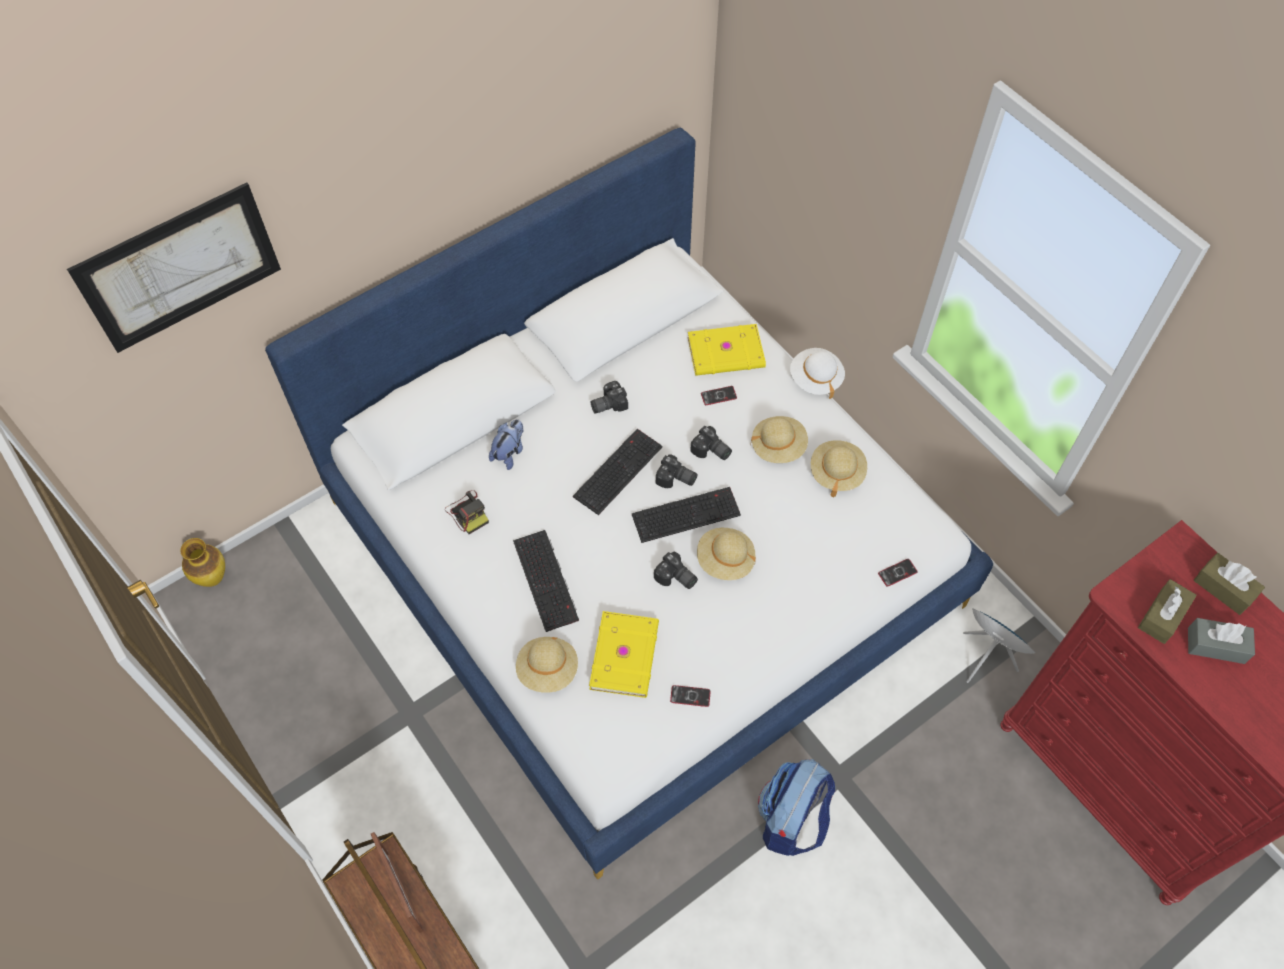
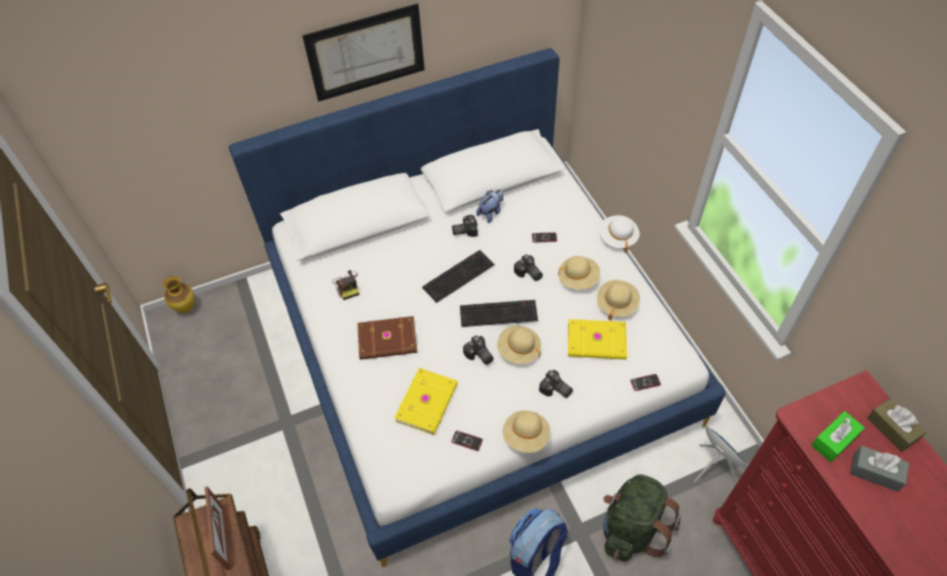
camera: 15 degrees right, 5 degrees down
(180, 268) = (167, 72): picture -> picture (366, 53)
(509, 453) = (387, 251): plush toy -> plush toy (491, 213)
(547, 581) = (388, 341): keyboard -> brown book
(548, 670) = (370, 402): beige hat -> beige hat (526, 436)
(676, 479) = (498, 288): camera -> camera (555, 390)
(726, 354) = (557, 210): yellow book -> yellow book (597, 342)
(903, 758) = (632, 528): none -> green backpack
(1162, 616) = (834, 440): brown tissue box -> green tissue box

